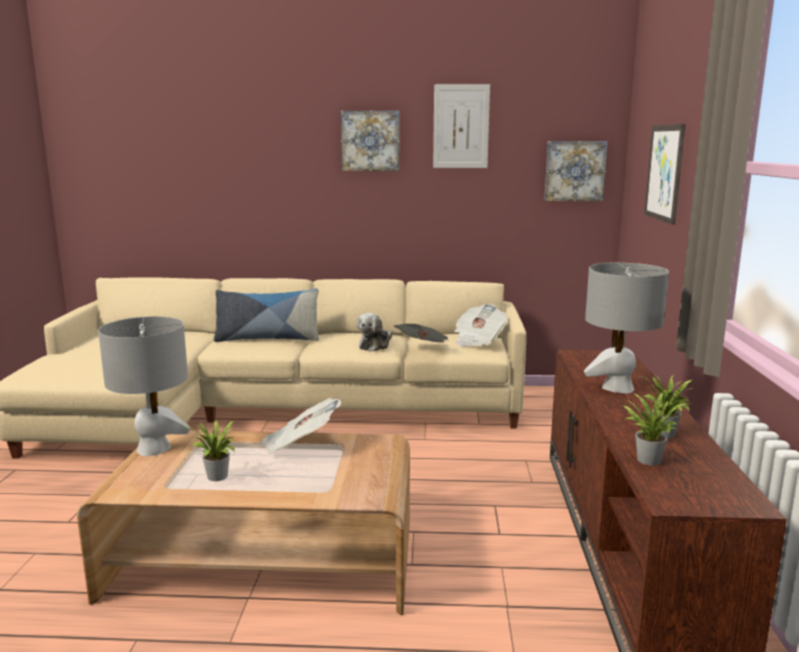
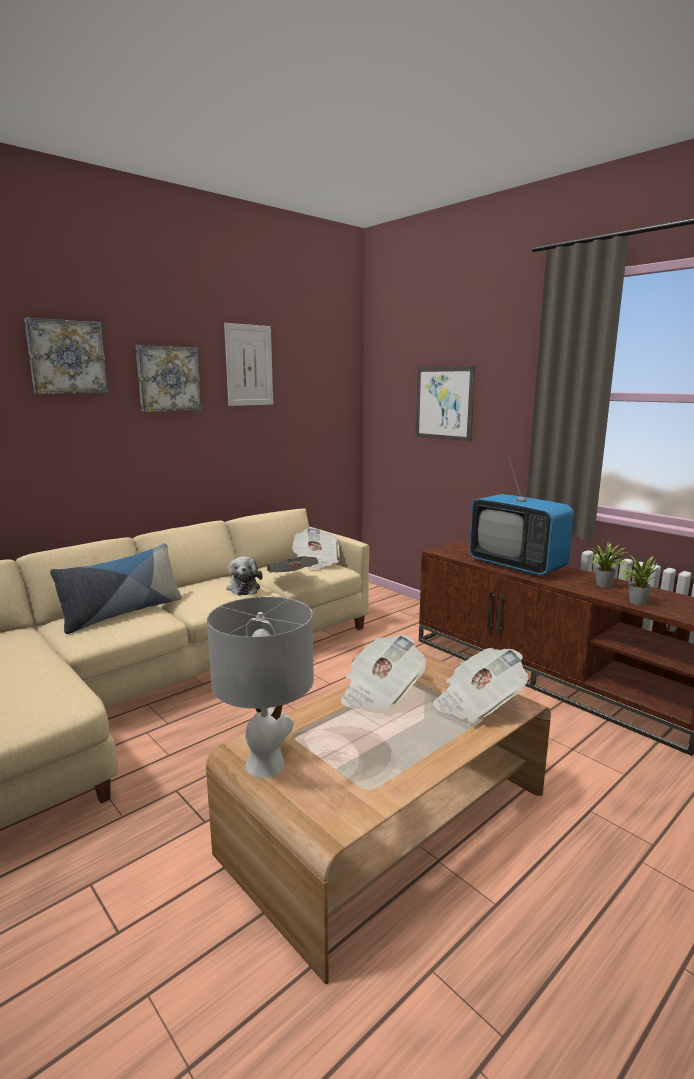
camera: 45 degrees left, 0 degrees up
(217, 478) = (390, 754): potted plant -> none
(342, 482) = (477, 704): none -> newspaper
(574, 171) = (333, 405): picture -> picture (66, 357)
(617, 388) = (517, 566): grey table lamp -> television

